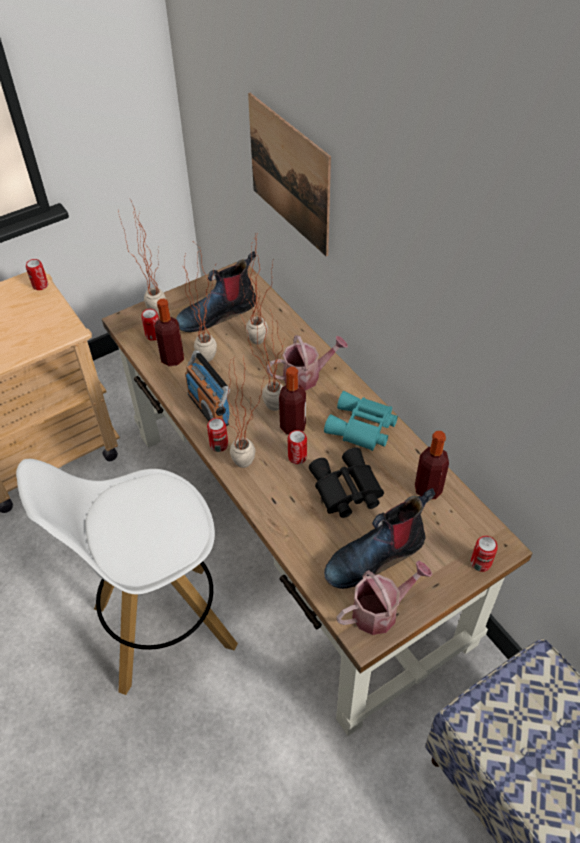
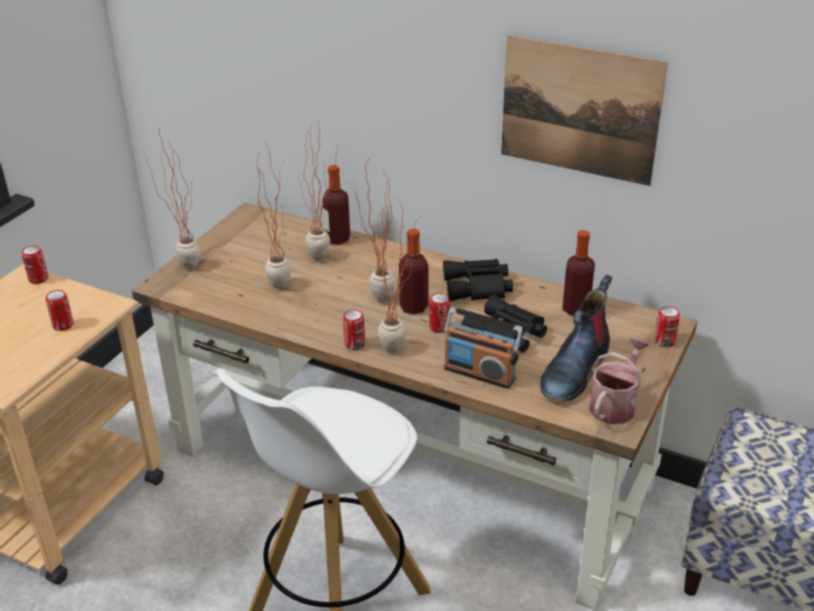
camera: 30 degrees left, 15 degrees down
(153, 335) = (204, 285): can -> can (63, 325)
(172, 359) = (243, 297): bottle -> bottle (337, 239)
(209, 408) = (318, 321): radio -> radio (480, 373)
(217, 313) = (257, 249): boot -> none
(289, 174) = (312, 70): picture -> picture (579, 110)
(306, 376) = (392, 268): watering can -> none
(362, 428) = (478, 287): turquoise binoculars -> black binoculars

